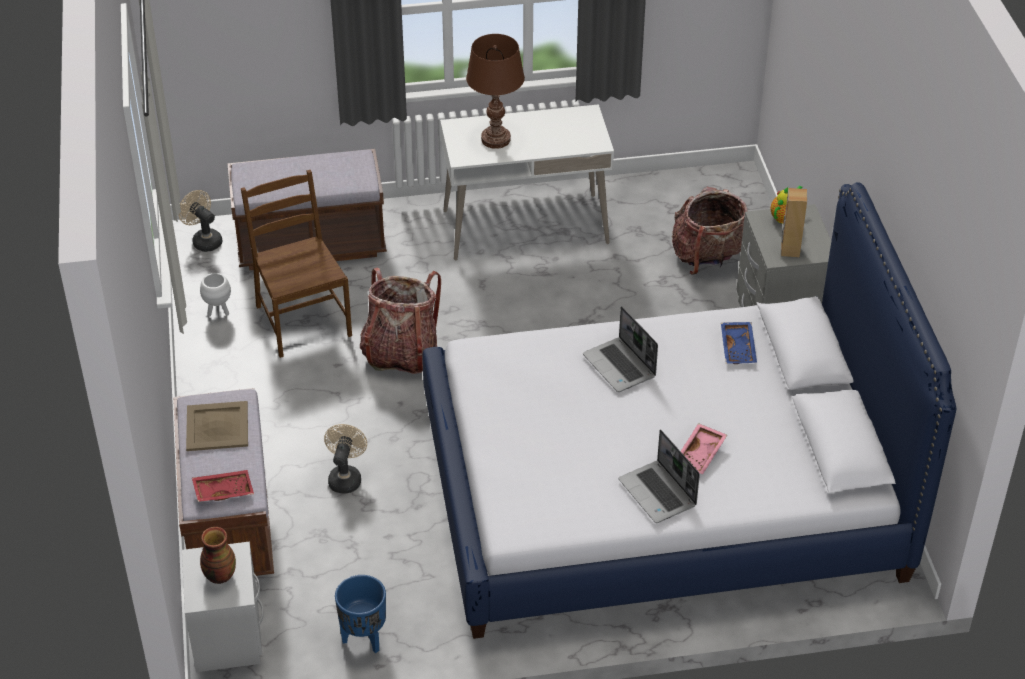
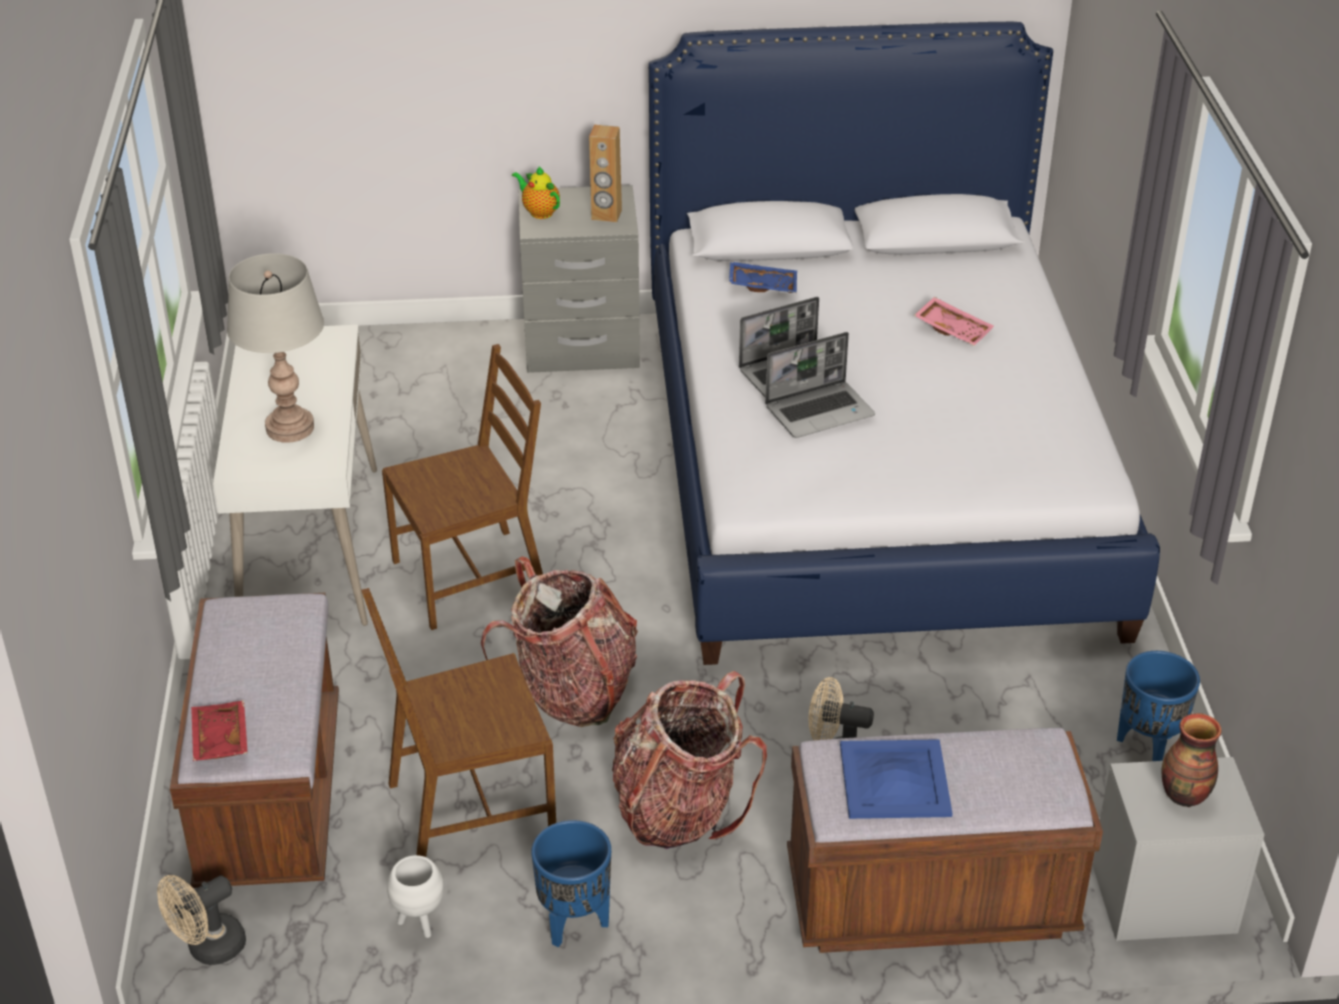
camera: 85 degrees left, 5 degrees down
(216, 370) = (573, 923): none -> blue planter
(218, 427) = (895, 779): beige tray -> blue tray
(223, 490) = (1038, 770): red tray -> red tray (218, 740)
(495, 139) = (290, 428): brown table lamp -> grey table lamp
(506, 298) = (471, 576): none -> brown chair
(658, 493) = (1022, 364): laptop -> laptop (820, 411)
(709, 259) = (436, 387): backpack -> backpack (679, 809)

